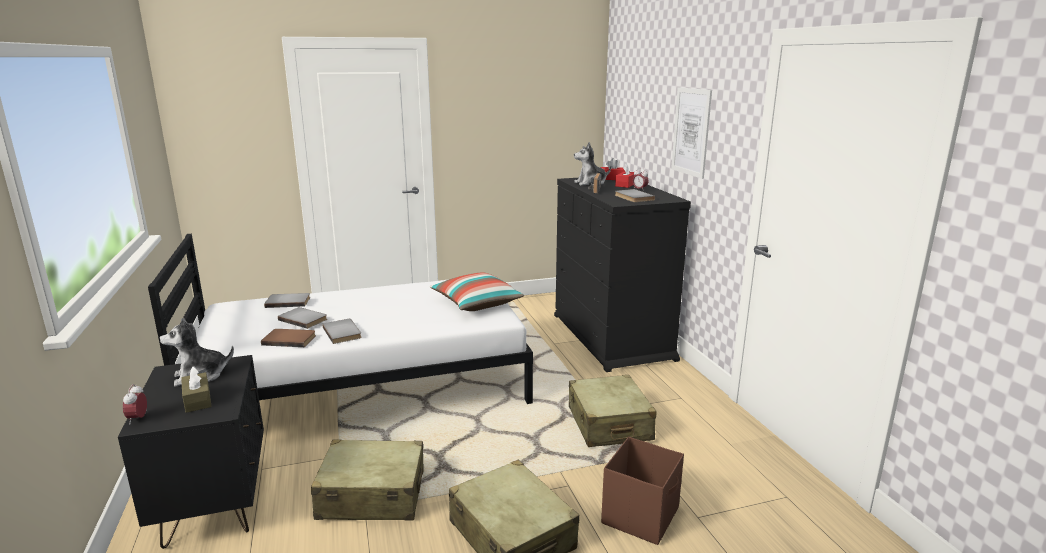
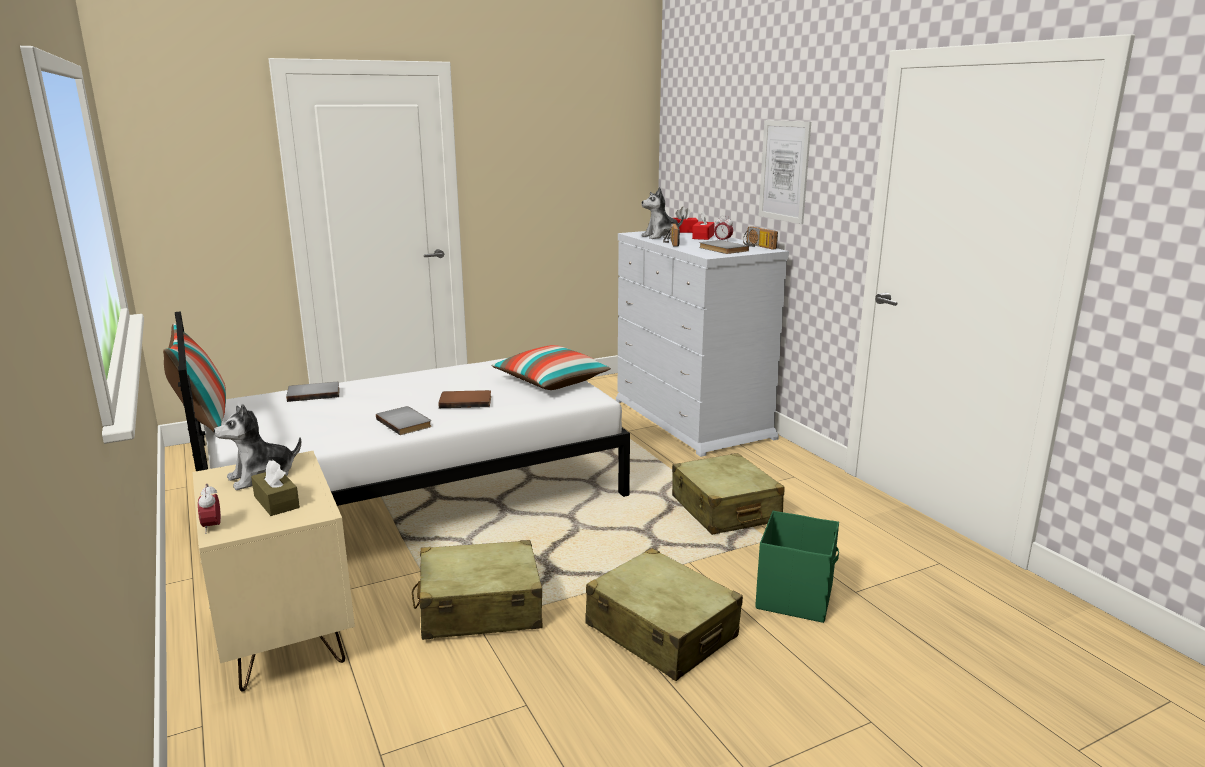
camera: 10 degrees left, 0 degrees up
(197, 320) = (203, 422): none -> pillow
(214, 503) = (284, 637): black nightstand -> beige nightstand
(290, 339) = (341, 434): brown book -> brown book (465, 401)
(304, 319) = (346, 411): grey book -> none
(612, 336) = (692, 419): black dresser -> white dresser
(641, 515) = (795, 596): brown storage box -> green storage box
(666, 196) = (757, 246): none -> radio

